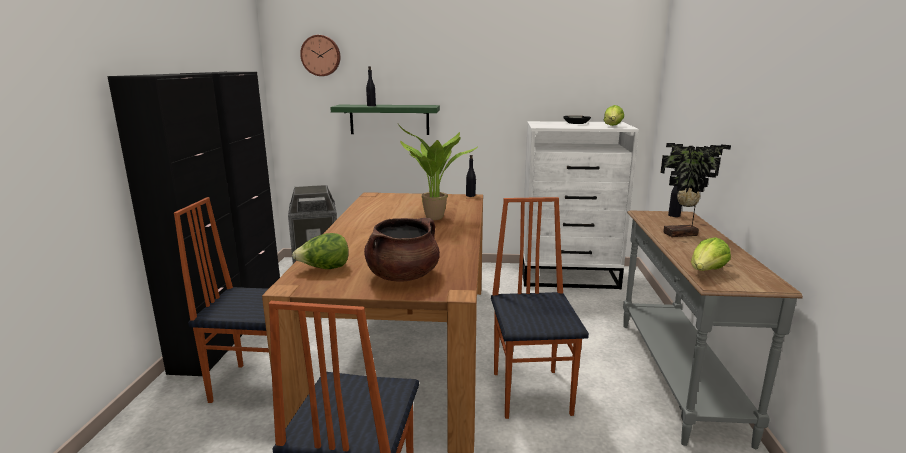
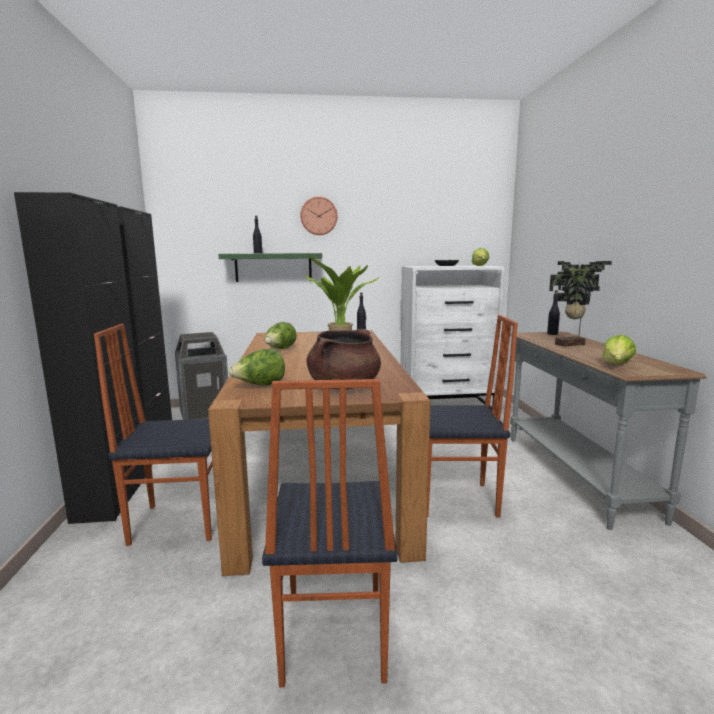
camera: 10 degrees left, 5 degrees down
(321, 55) = (206, 207): wall clock -> wall clock (318, 216)
(372, 218) = (280, 349): none -> lettuce
(532, 392) = (457, 500): chair -> chair turned 105 degrees clockwise

